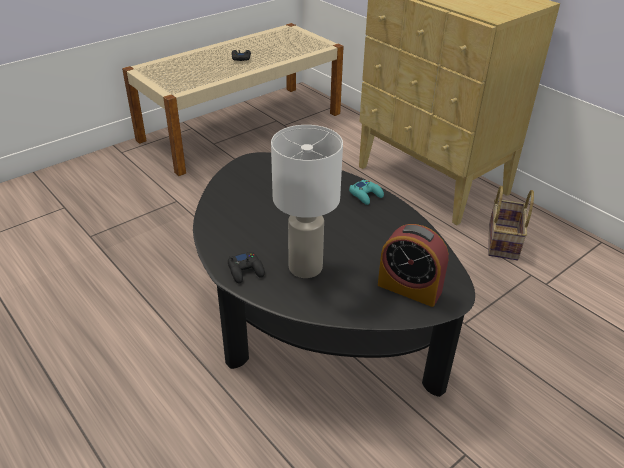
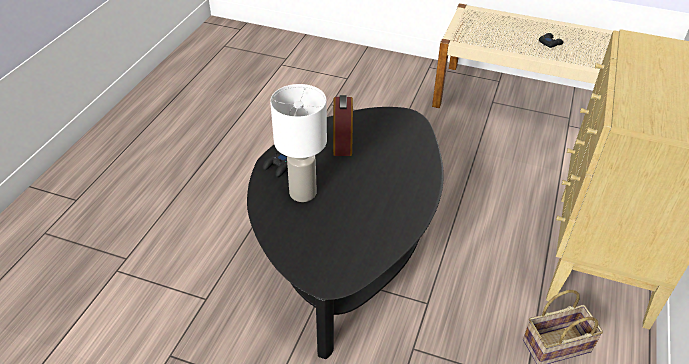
camera: 60 degrees right, 5 degrees up
(366, 195) = (419, 191): turquoise game controller -> none
(409, 288) = (321, 255): alarm clock -> alarm clock (342, 142)

